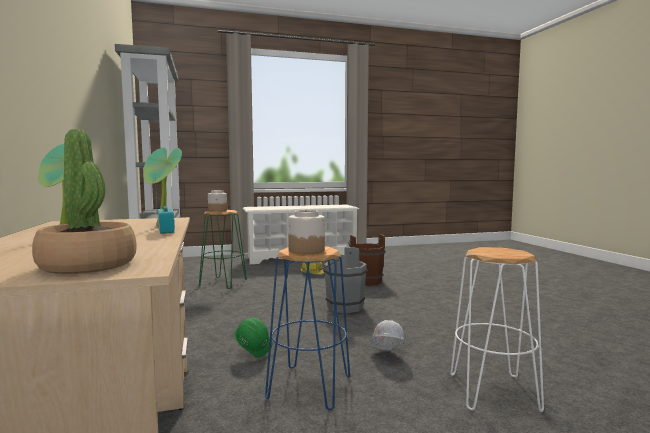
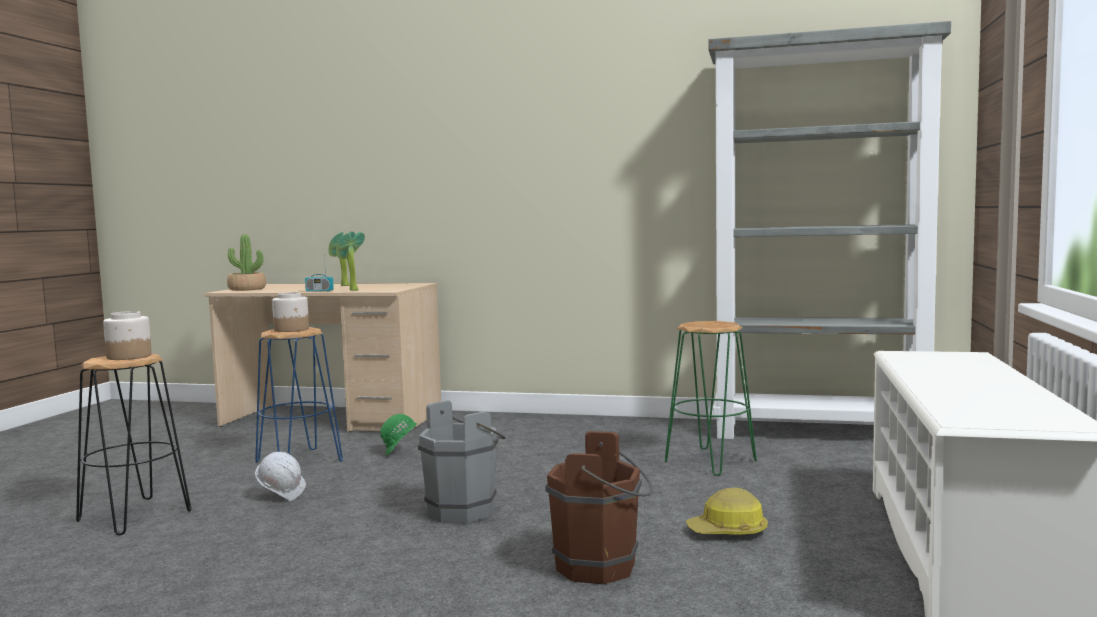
camera: 120 degrees right, 0 degrees up
(217, 210) = (713, 323): jar -> jar (128, 356)
(492, 392) = (135, 516): white stool -> black stool

